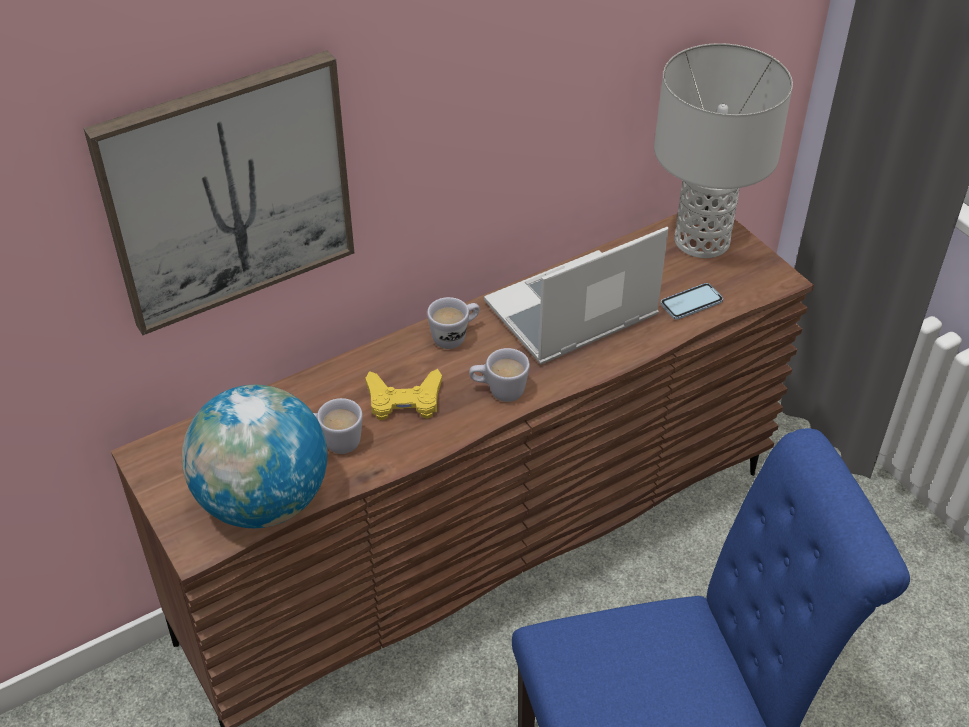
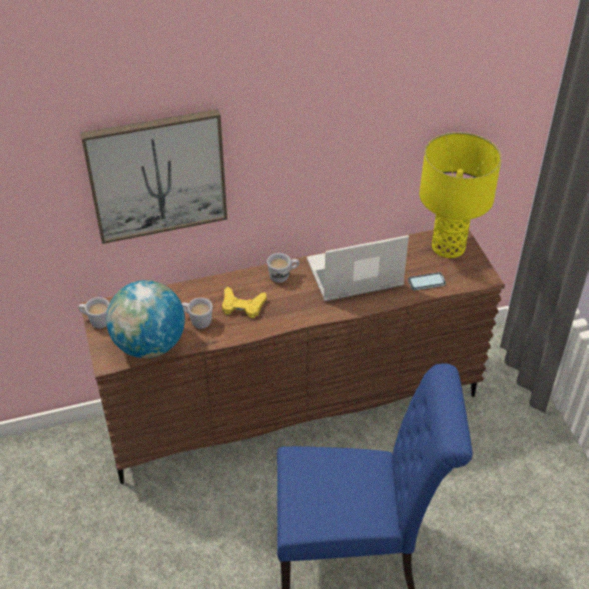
camera: 15 degrees right, 0 degrees up
(498, 391) = (296, 311): white mug -> white mug (96, 321)
(703, 240) = (449, 247): white table lamp -> yellow table lamp

